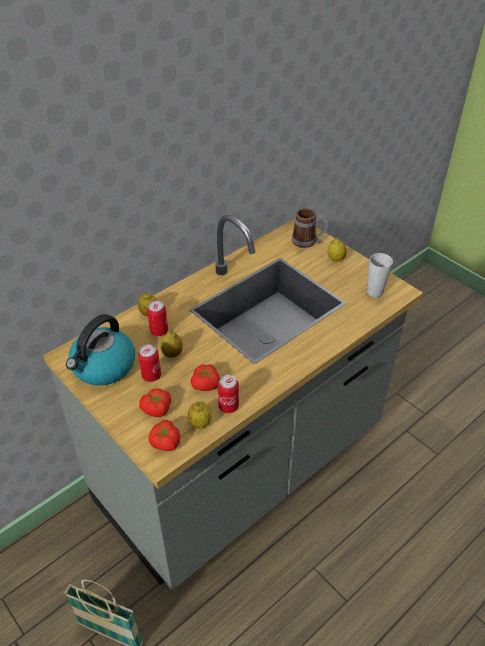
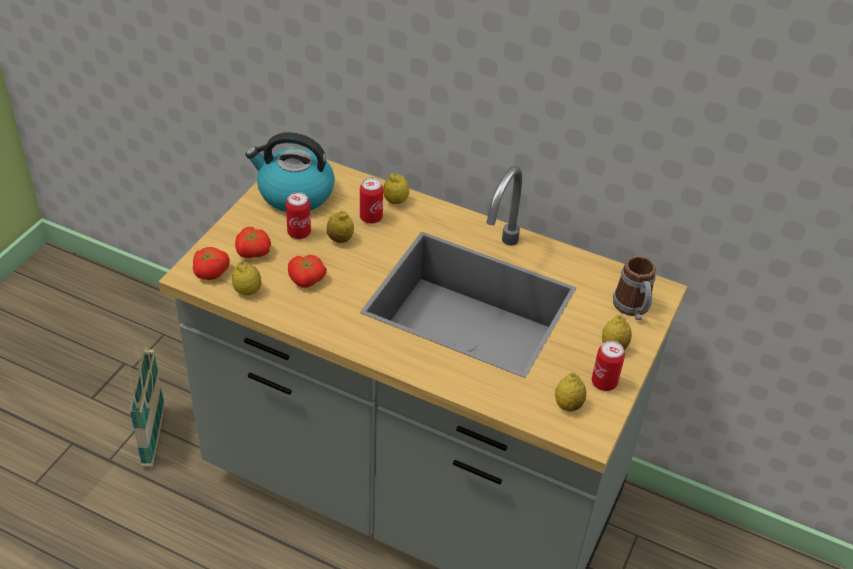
camera: 65 degrees right, 0 degrees up
(228, 406) = (282, 307): can -> can (604, 382)
(375, 292) = (568, 405): cup -> lemon

